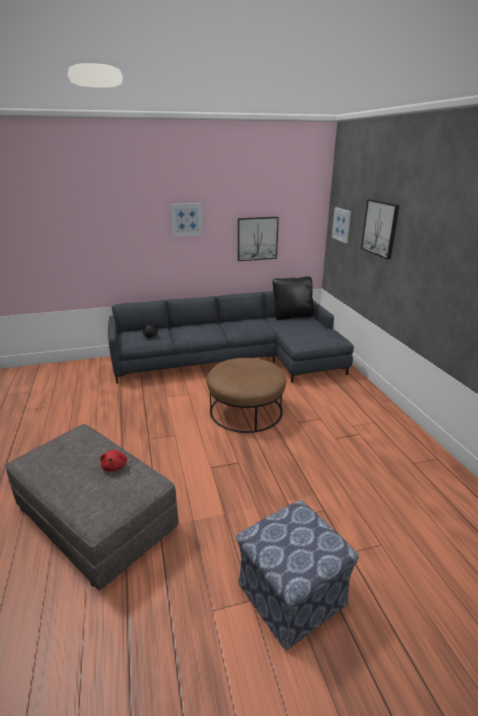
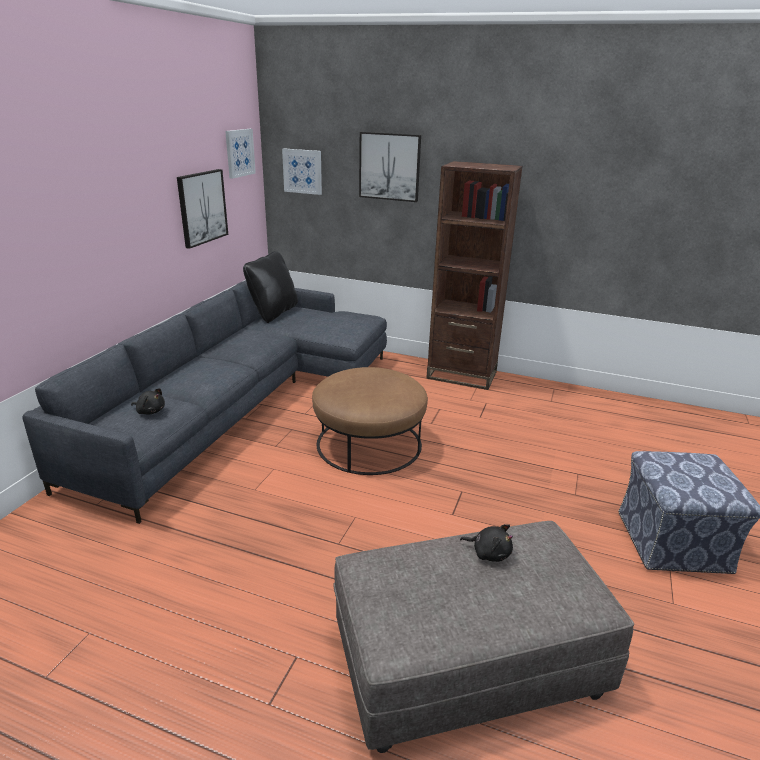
camera: 55 degrees left, 0 degrees up
(115, 466) = (489, 553): red plush toy -> black plush toy
(186, 219) = (113, 187): picture -> picture (239, 153)
(380, 410) = (461, 375): none -> brown bookcase

